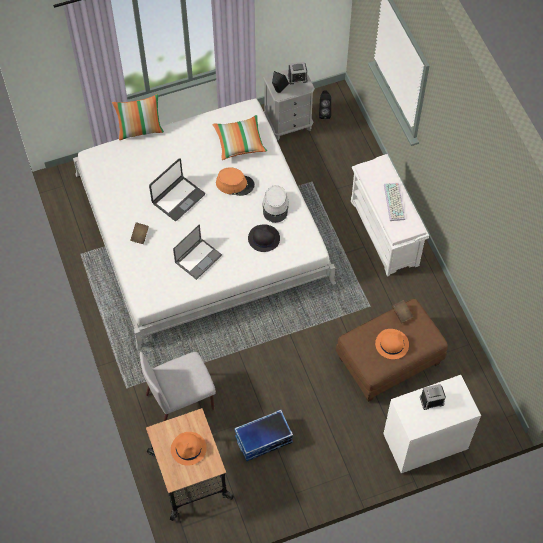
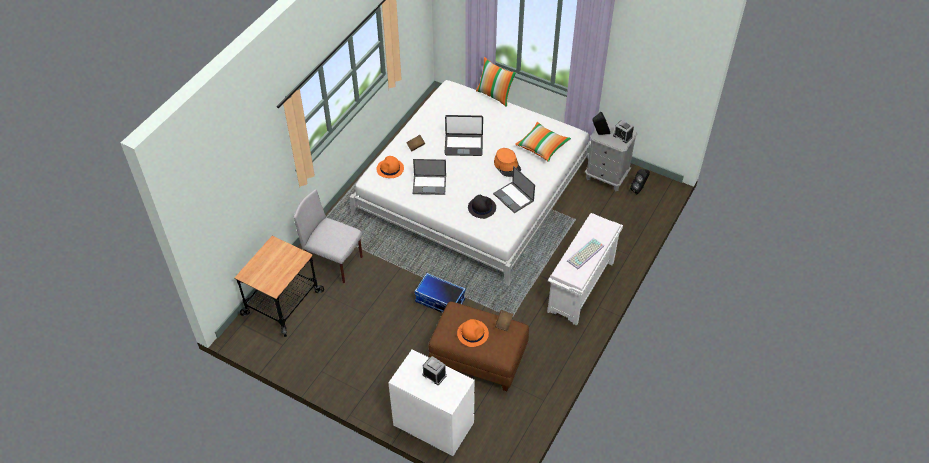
camera: 50 degrees right, 10 degrees down
(189, 449) = (276, 267): orange hat -> orange hat (390, 169)
(263, 440) = (345, 326): storage box -> storage box (439, 301)
(275, 206) = (514, 197): grey hat -> laptop

